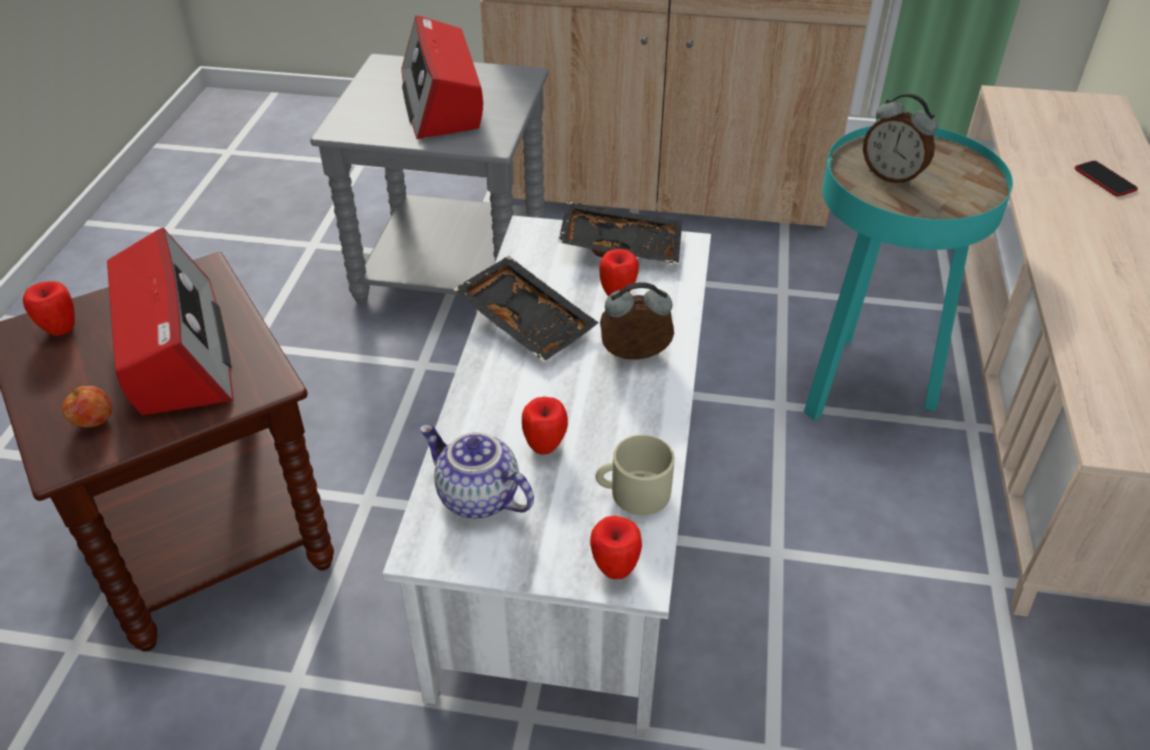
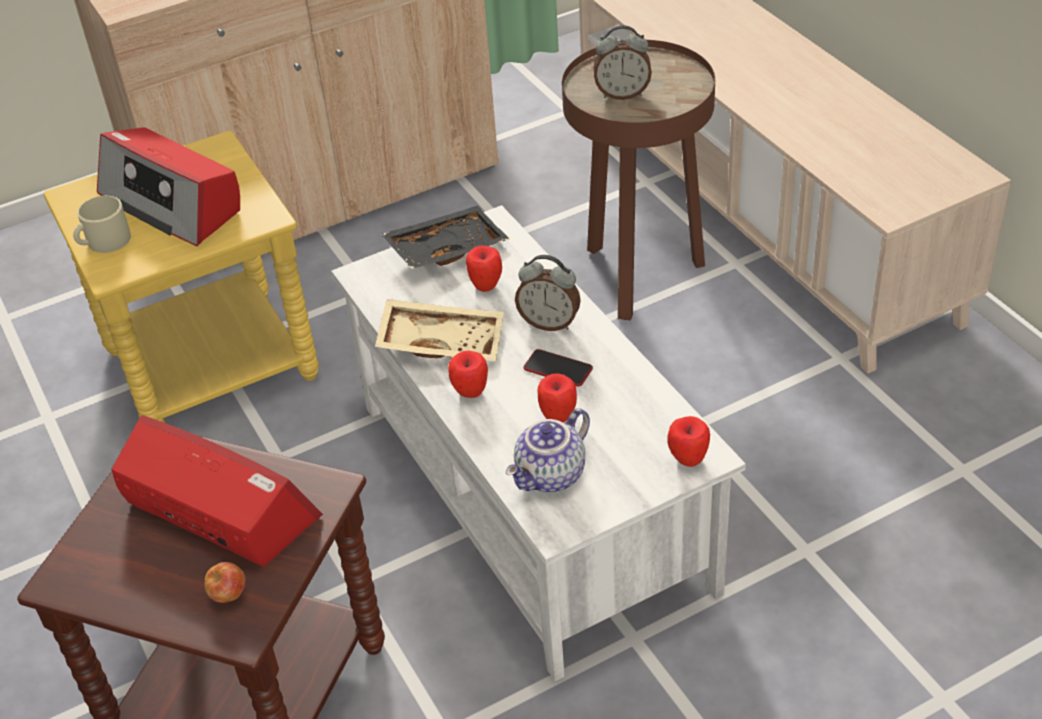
camera: 35 degrees left, 0 degrees up
(60, 330) = (95, 557): apple -> apple (470, 393)
(453, 267) = (212, 363): grey side table -> yellow side table
(476, 498) = (551, 476): teapot -> teapot turned 45 degrees counterclockwise
(528, 320) = (442, 341): black tray -> beige tray
(633, 492) = (648, 409): beige mug -> beige mug (104, 242)
(635, 357) = (549, 323): alarm clock -> alarm clock turned 120 degrees counterclockwise
(862, 387) = (640, 277): turquoise side table -> brown side table
(1104, 179) = (729, 28): phone -> phone (558, 369)

